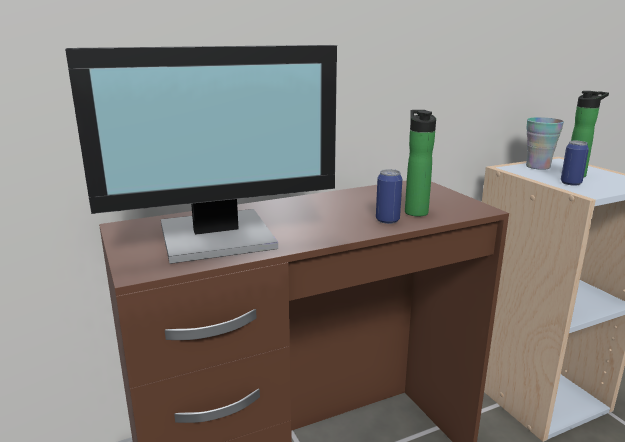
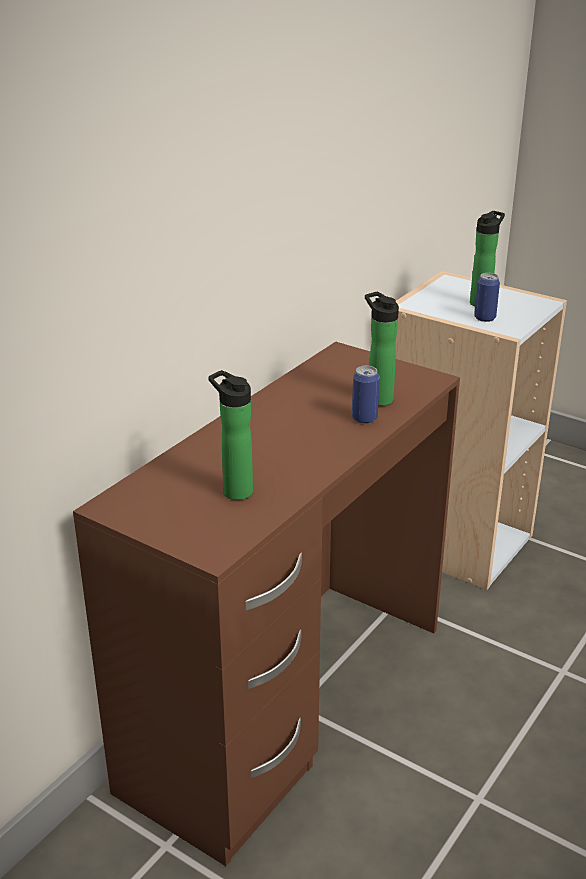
camera: 30 degrees left, 10 degrees up
(219, 238) = (234, 490): monitor -> bottle
(538, 167) = (436, 296): cup -> none

